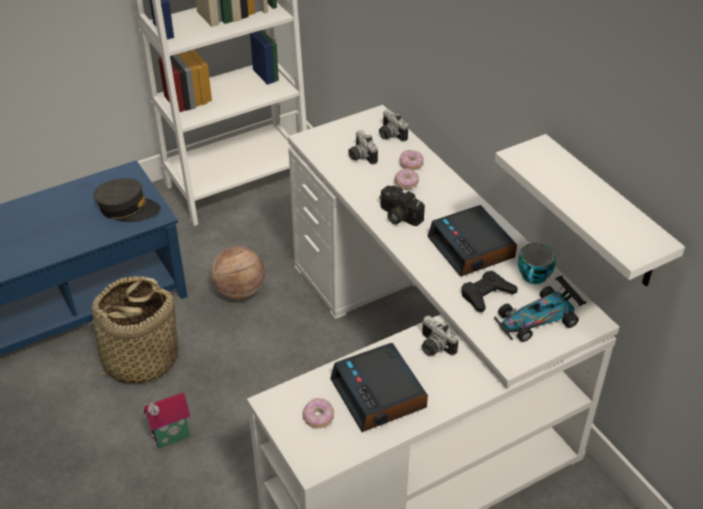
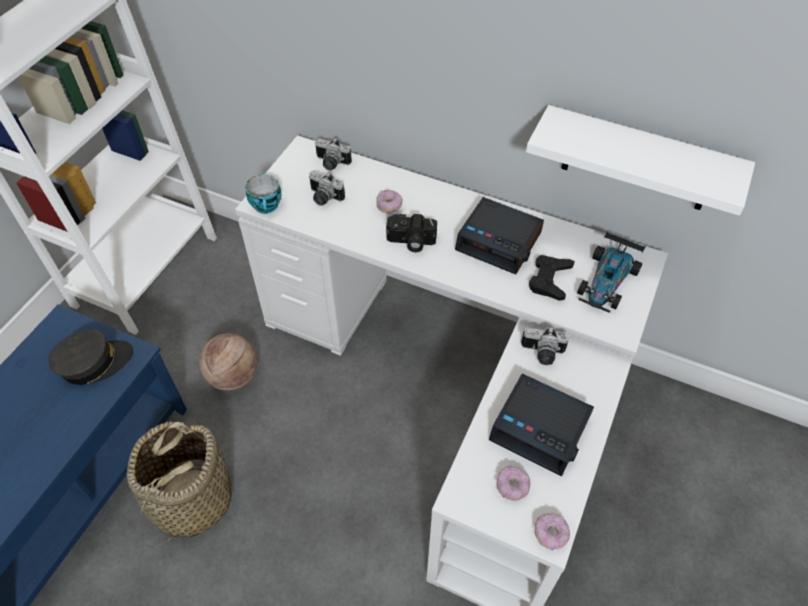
camera: 35 degrees left, 10 degrees up
(172, 439) = (287, 560): toy house -> none
(411, 165) = (376, 185): donut -> donut (550, 534)
(534, 277) = (570, 242): cup -> cup (267, 206)

